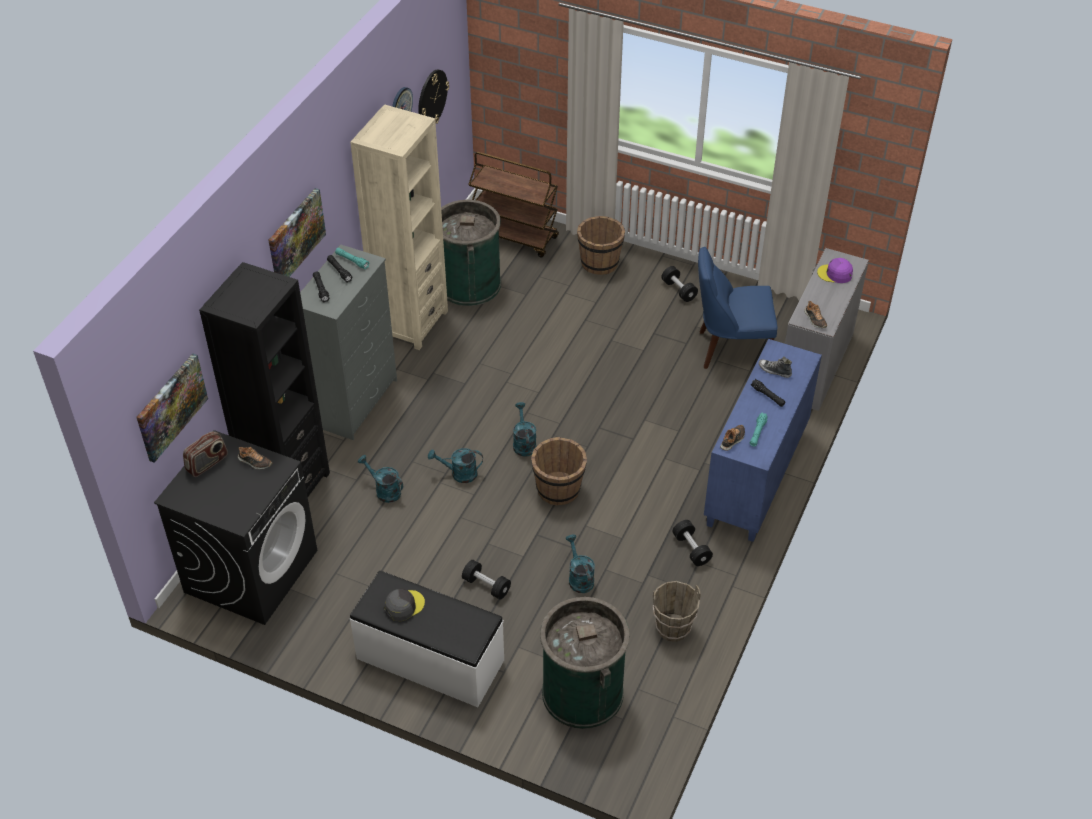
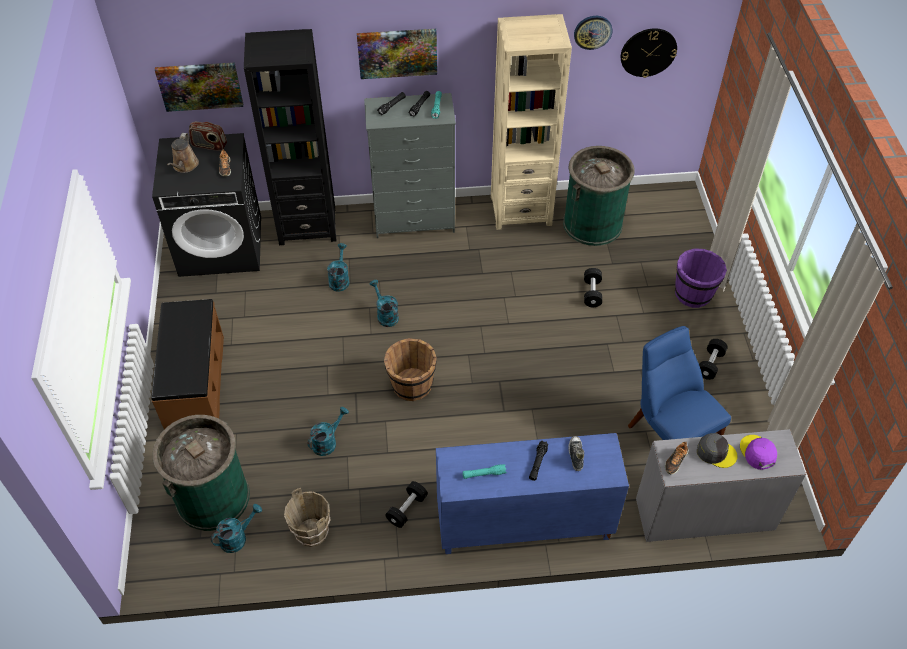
camera: 60 degrees right, 5 degrees up
(221, 494) = (185, 166): none -> brown watering can
(404, 605) = (185, 328): grey cap -> grey cap (716, 452)
(430, 660) = (195, 384): white bench -> brown bench
(486, 586) = (284, 385): black dumbbell -> black dumbbell (592, 293)
(514, 237) = (672, 225): brown cart -> none
(523, 443) = (446, 339): turquoise watering can -> turquoise watering can (237, 537)
(599, 262) = (693, 293): brown bucket -> purple bucket
(733, 440) = (461, 458): shoe -> none

